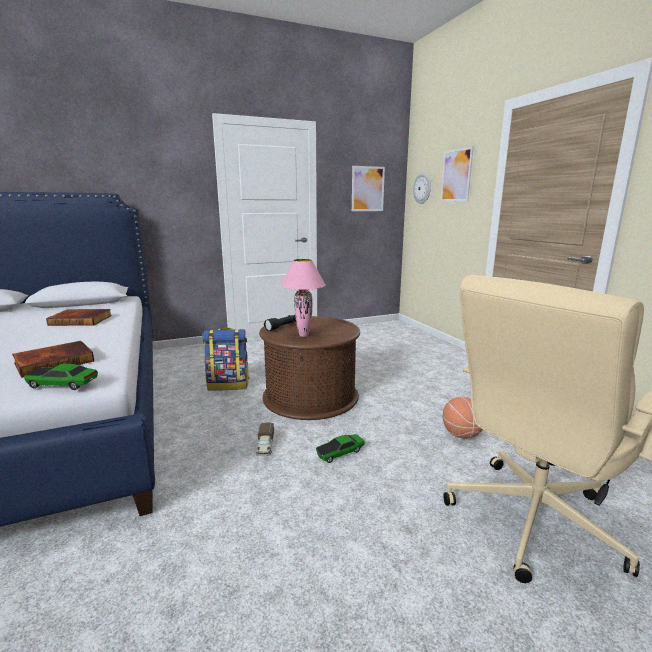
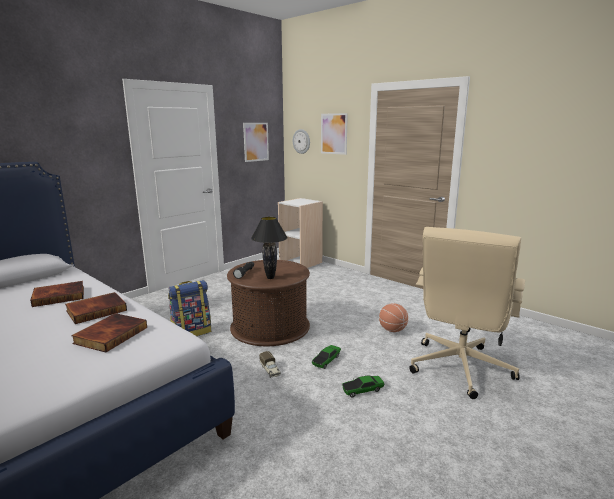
camera: 25 degrees left, 0 degrees up
(63, 384) = (155, 349): toy car -> toy car (362, 390)
(85, 337) = (96, 310): none -> book
(304, 335) = (271, 278): pink table lamp -> black table lamp
(405, 334) = (301, 263): none -> bookcase

